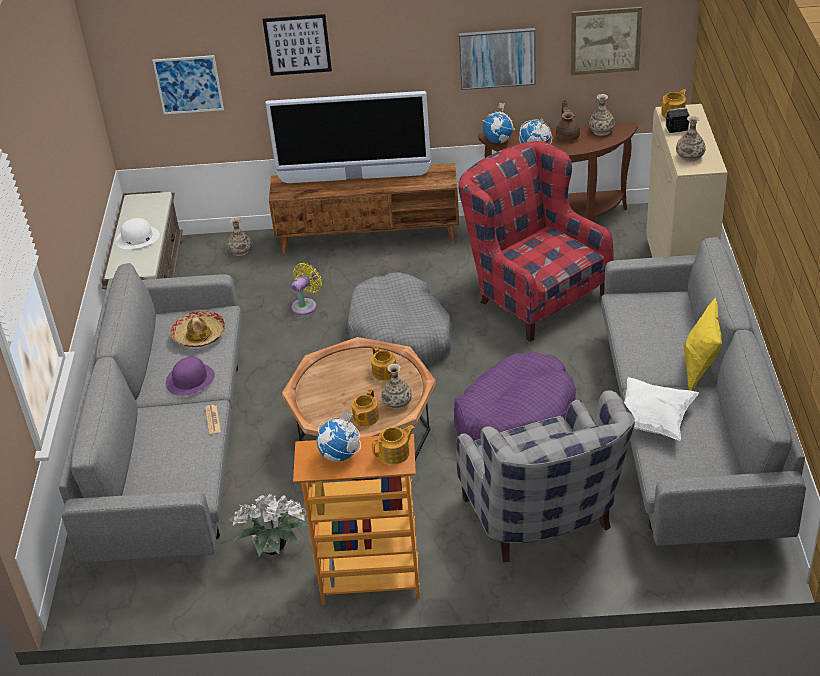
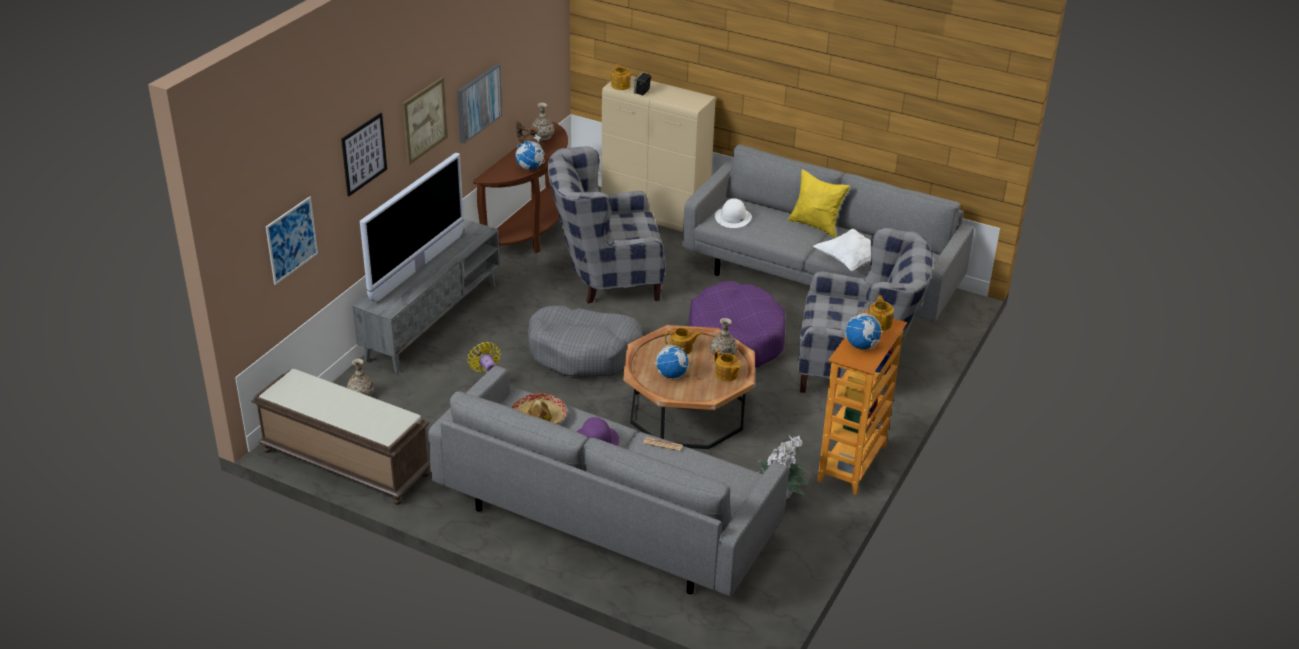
camera: 65 degrees left, 5 degrees down
(137, 238) = (347, 408): white hat -> white hat (733, 217)
(369, 236) = (432, 321): brown tv stand -> grey tv stand
(498, 140) = (496, 176): globe -> globe (671, 374)
(533, 294) = (605, 277): red armchair -> grey armchair
(605, 40) = (530, 56): picture -> picture (424, 120)
(690, 156) = (681, 100): vase -> none

